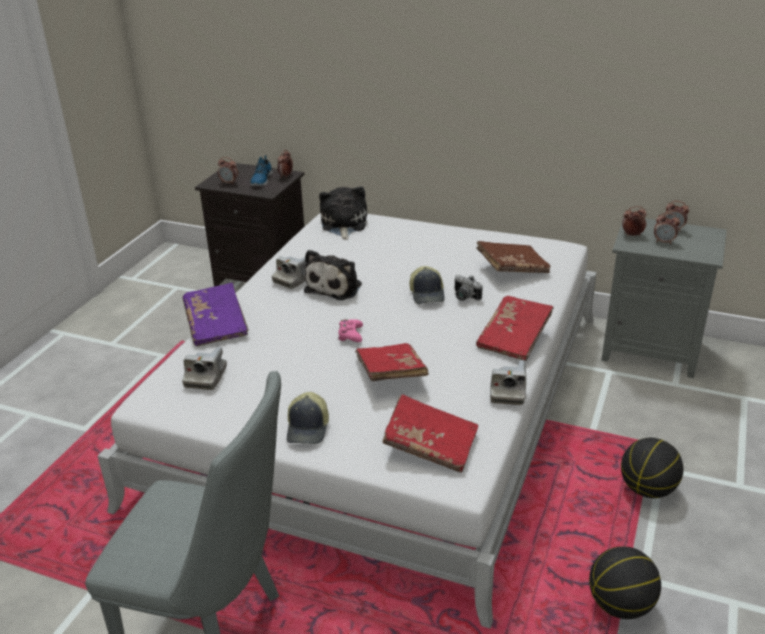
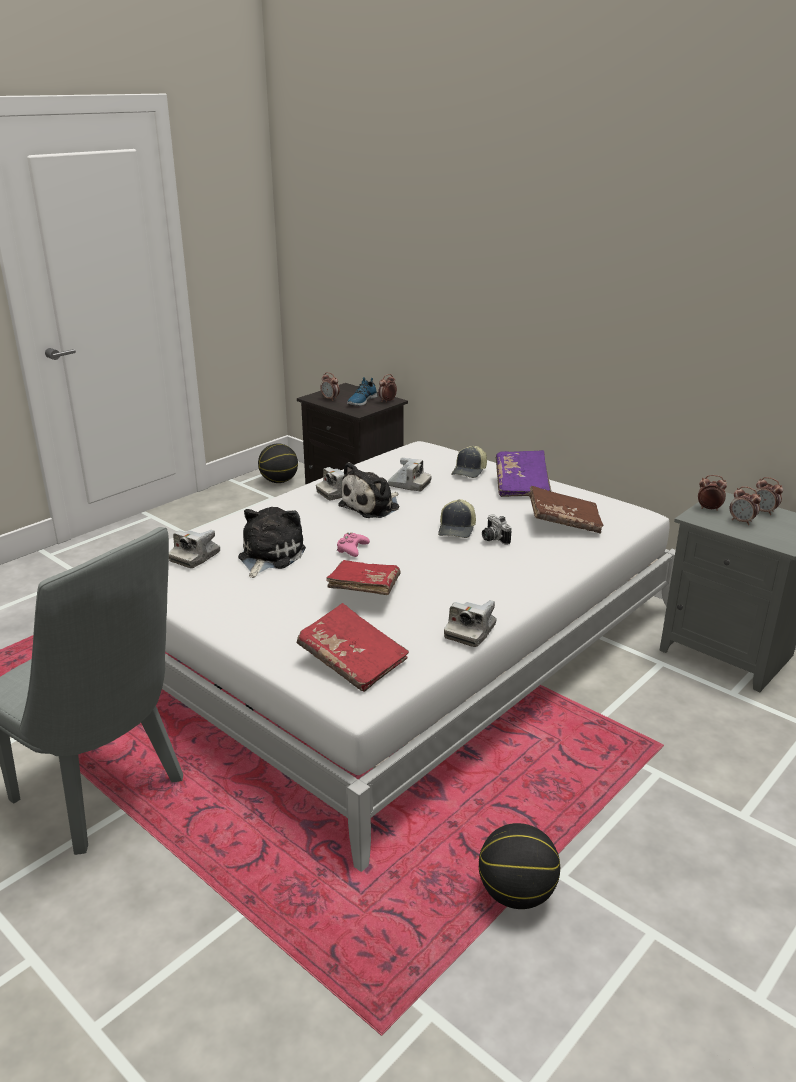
camera: 20 degrees right, 5 degrees down
(216, 325) = (238, 517): purple book -> purple book (521, 485)
(308, 428) = (250, 619): cap -> cap (470, 471)
(343, 224) = (424, 456): plush toy -> plush toy (269, 556)
(352, 257) = (409, 484): none -> camera
(514, 338) = (517, 586): red book -> none
(648, 489) = (627, 789): basketball -> basketball (279, 481)

